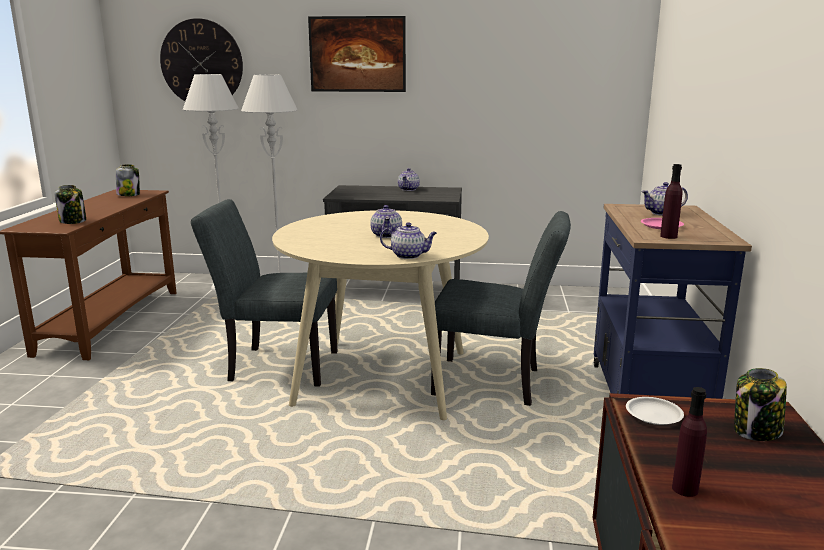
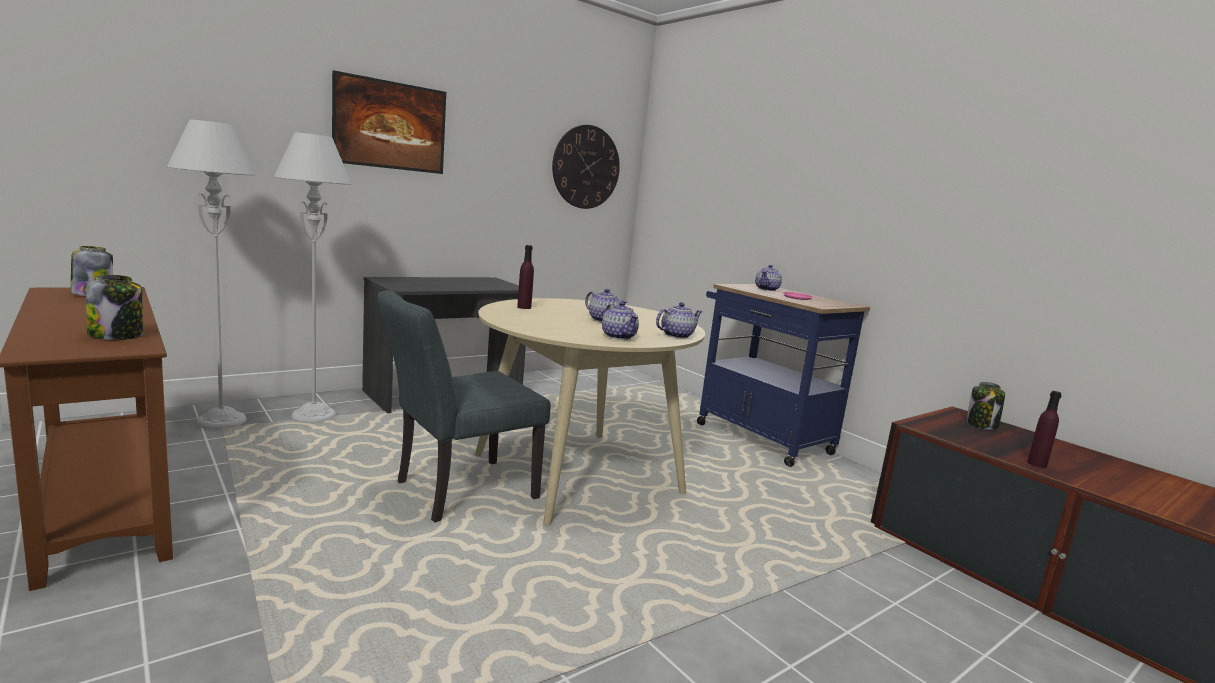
camera: 45 degrees left, 5 degrees down
(201, 63) = (163, 104): wall clock -> wall clock (586, 167)
(409, 189) = (454, 280): teapot -> teapot (619, 336)
(496, 383) = (665, 454): grey chair -> none
(654, 414) = (935, 428): white plate -> none
(668, 236) = (823, 304): purple bottle -> purple bottle (524, 307)

